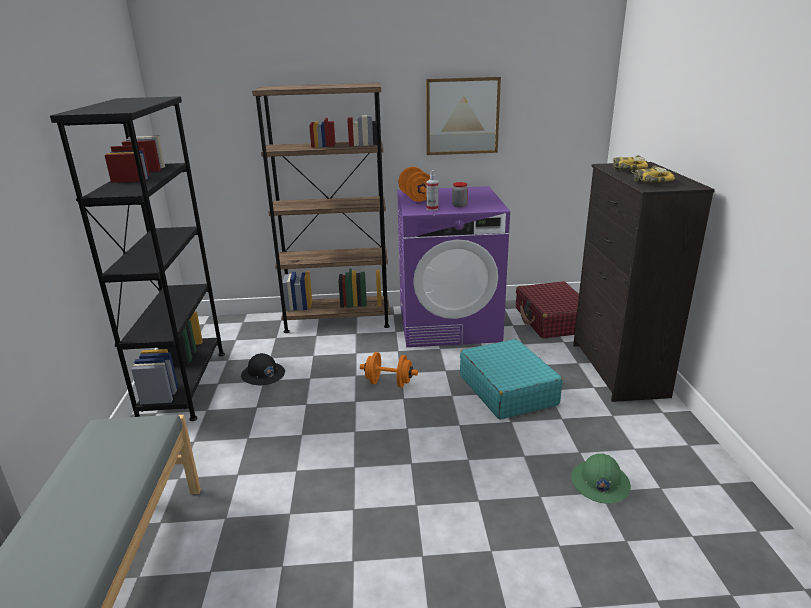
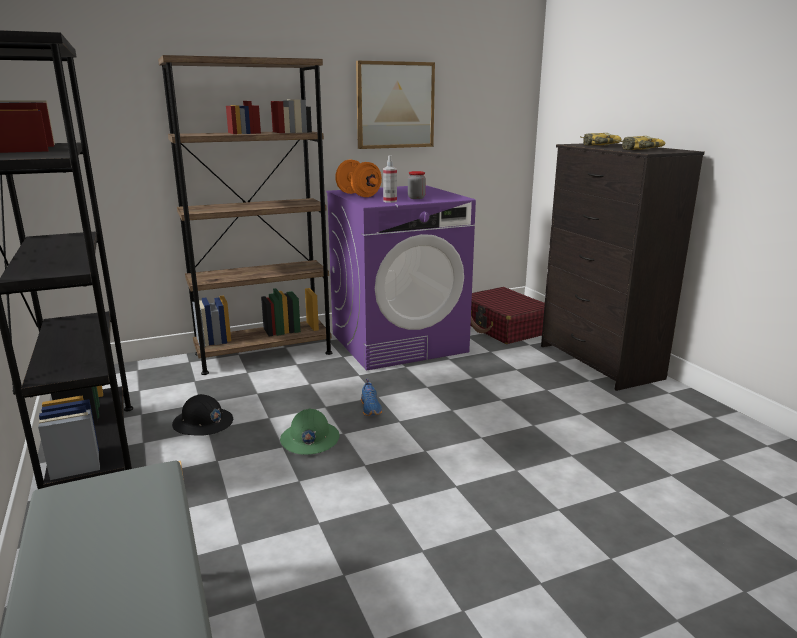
camera: 20 degrees left, 5 degrees down
(389, 383) = (371, 408): orange dumbbell -> blue shoe
(507, 390) = (507, 395): turquoise suitcase -> none
(599, 483) = (664, 466): green hard hat -> green hard hat (309, 439)

